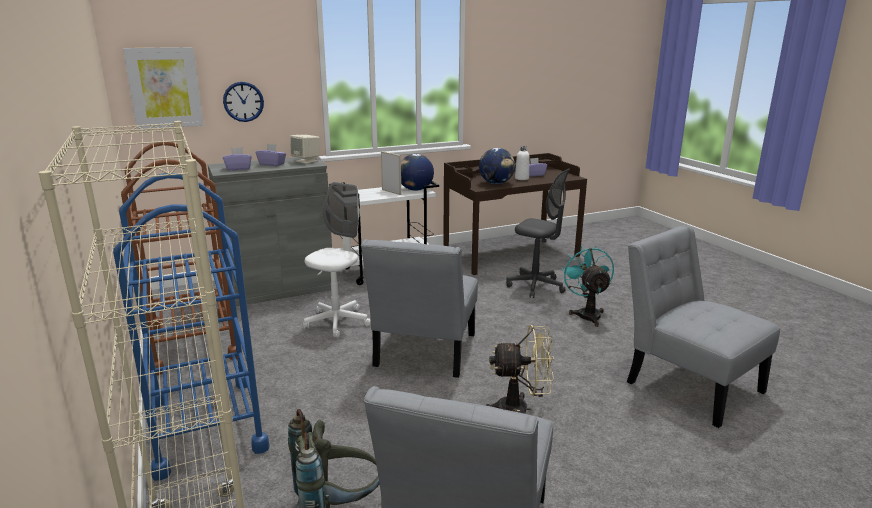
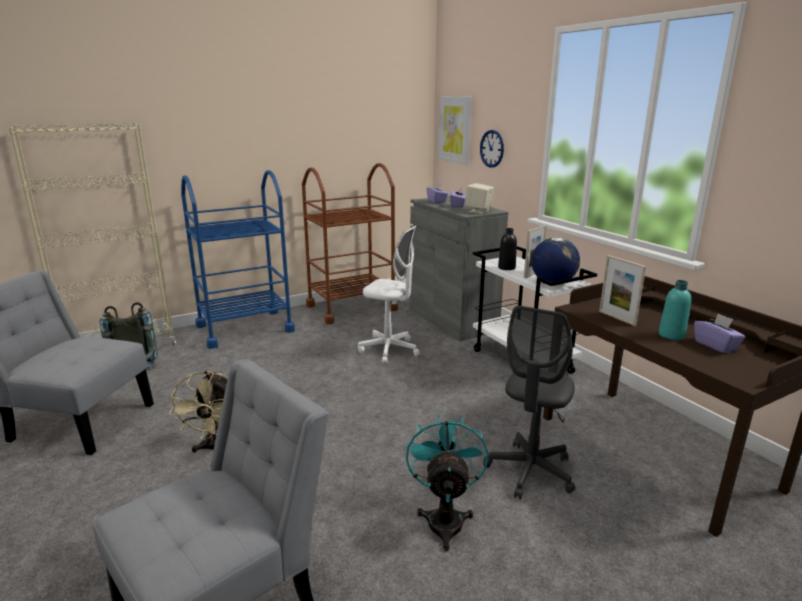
camera: 85 degrees right, 0 degrees up
(371, 196) = (506, 268): none -> black bottle
(423, 353) = (329, 393): grey chair -> none
(496, 183) = (617, 318): globe -> picture frame
(521, 178) = (671, 335): white bottle -> turquoise bottle
(587, 314) = (445, 518): turquoise fan -> turquoise fan turned 75 degrees counterclockwise

